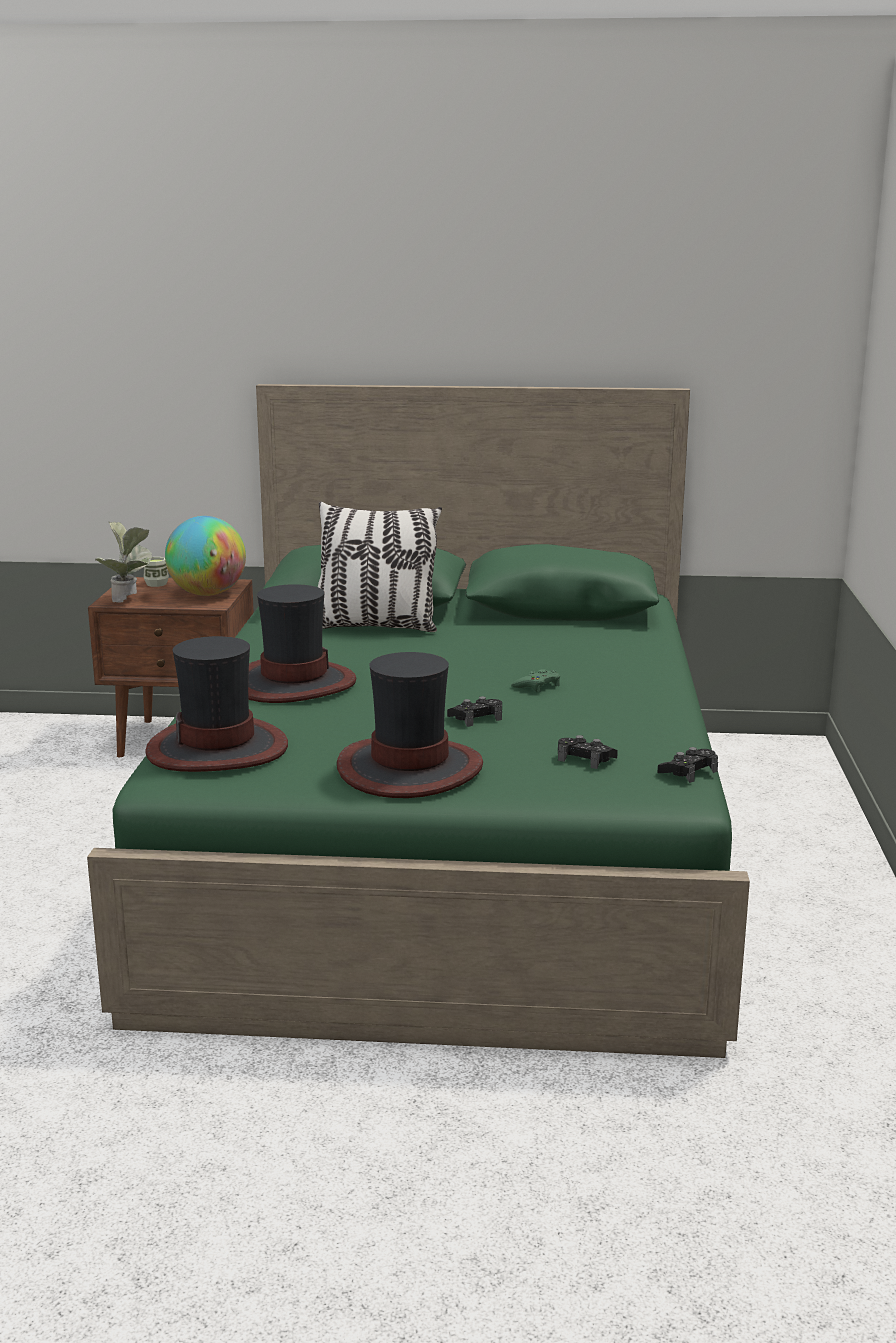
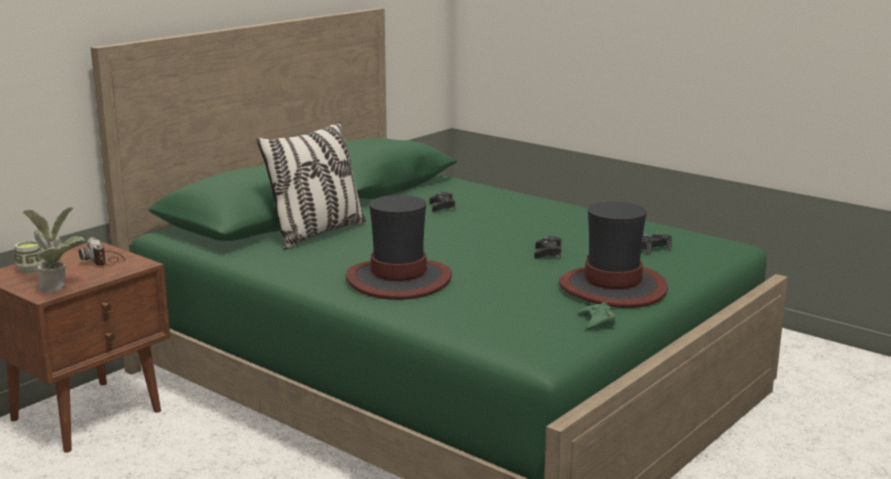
camera: 55 degrees left, 0 degrees up
(207, 594) = (105, 260): globe -> camera
(218, 748) = (500, 327): hat -> none
(537, 686) = (514, 227): green game controller -> green game controller (597, 321)
(688, 772) = (698, 235): black game controller -> black game controller (442, 207)

